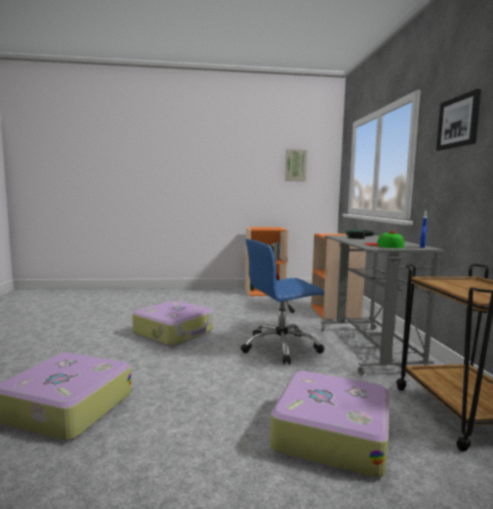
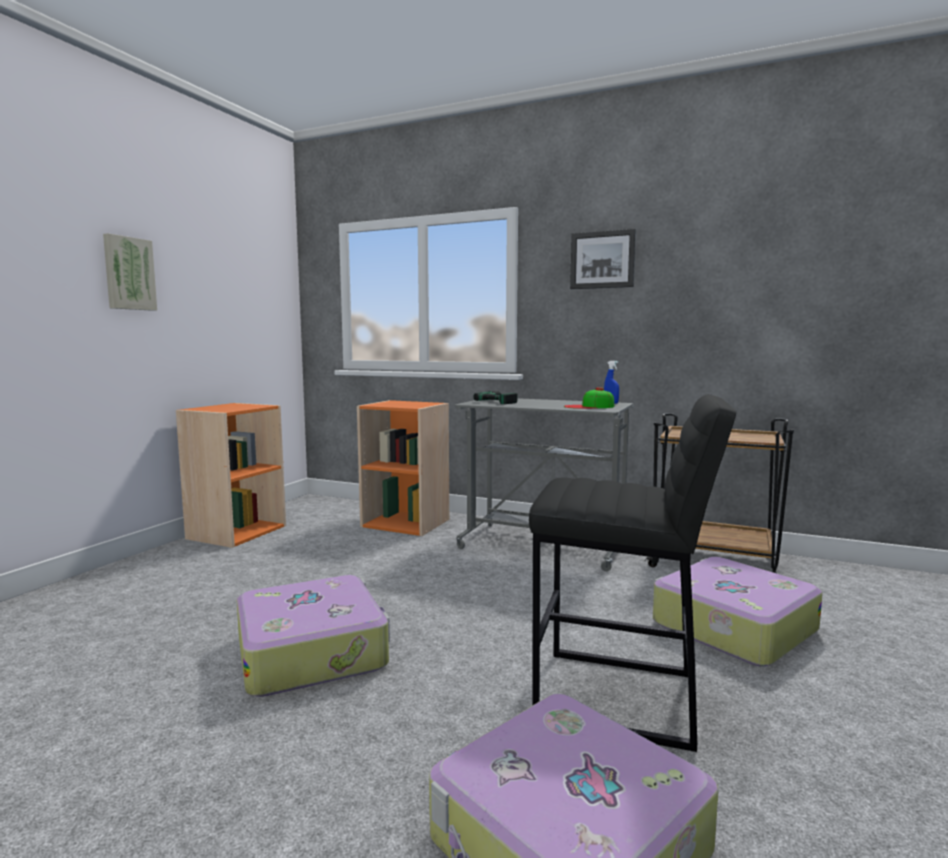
camera: 60 degrees left, 0 degrees up
(190, 403) = (620, 697): none -> black stool
(280, 347) = (486, 587): blue office chair -> none
(295, 165) = (242, 285): picture -> picture (129, 273)

